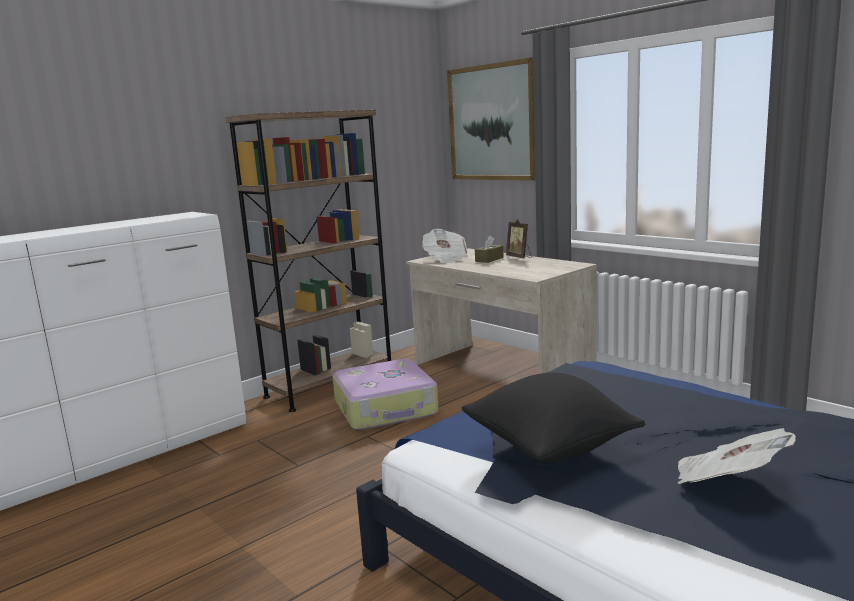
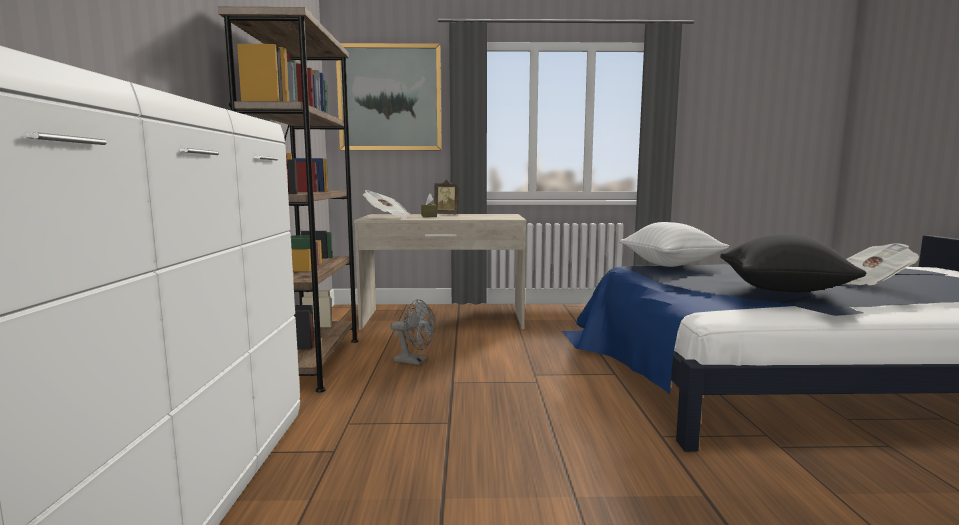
camera: 50 degrees left, 5 degrees down
(386, 408) = (415, 361): suitcase -> grey fan
(625, 375) = (670, 265): none -> white pillow

